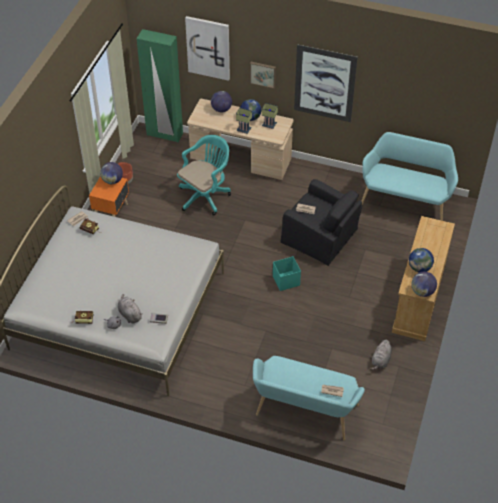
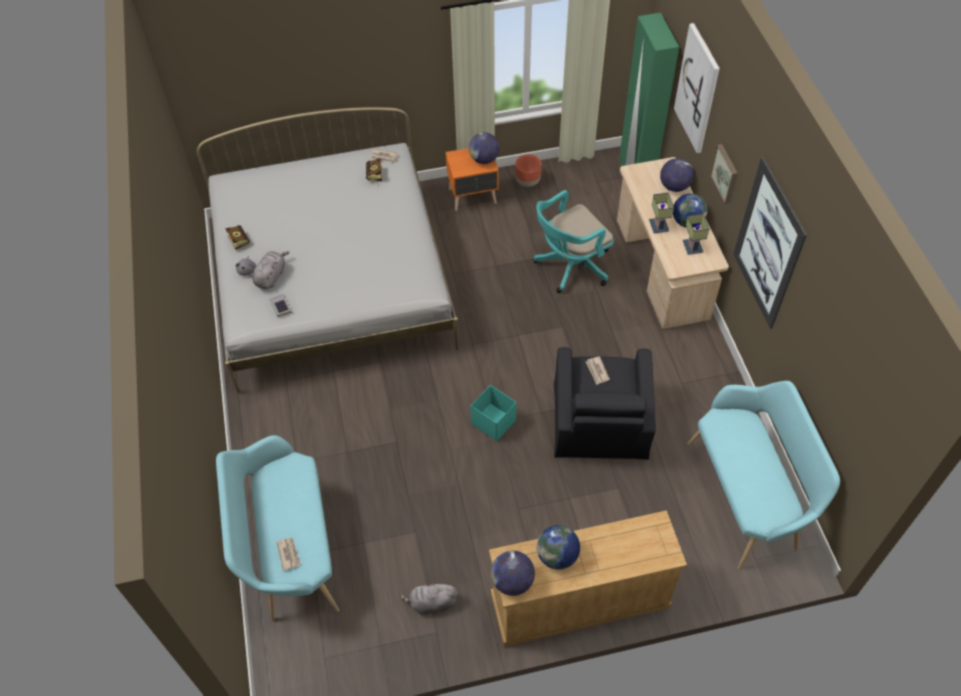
camera: 60 degrees right, 5 degrees up
(205, 196) = (569, 267): turquoise office chair -> turquoise office chair turned 135 degrees clockwise

